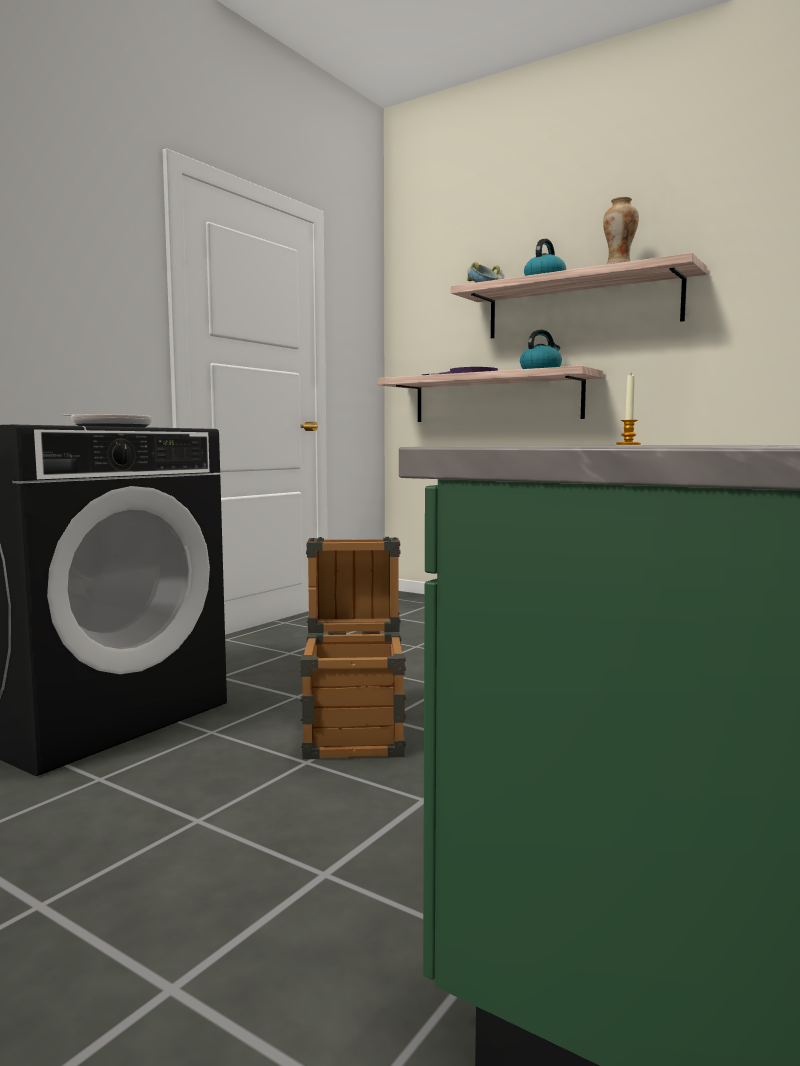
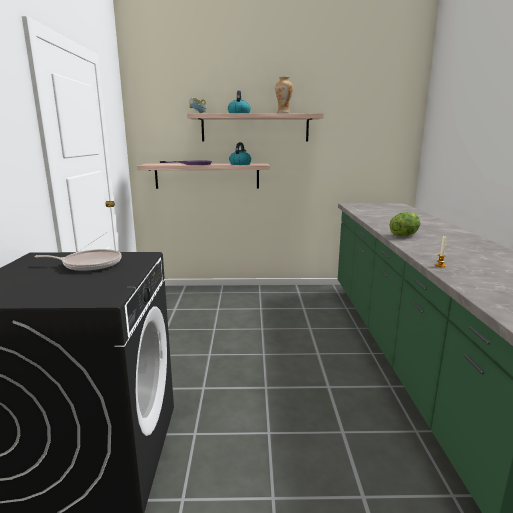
camera: 35 degrees left, 10 degrees up
(355, 732) = (263, 402): crate -> none
(715, 444) = (404, 235): none -> lettuce

